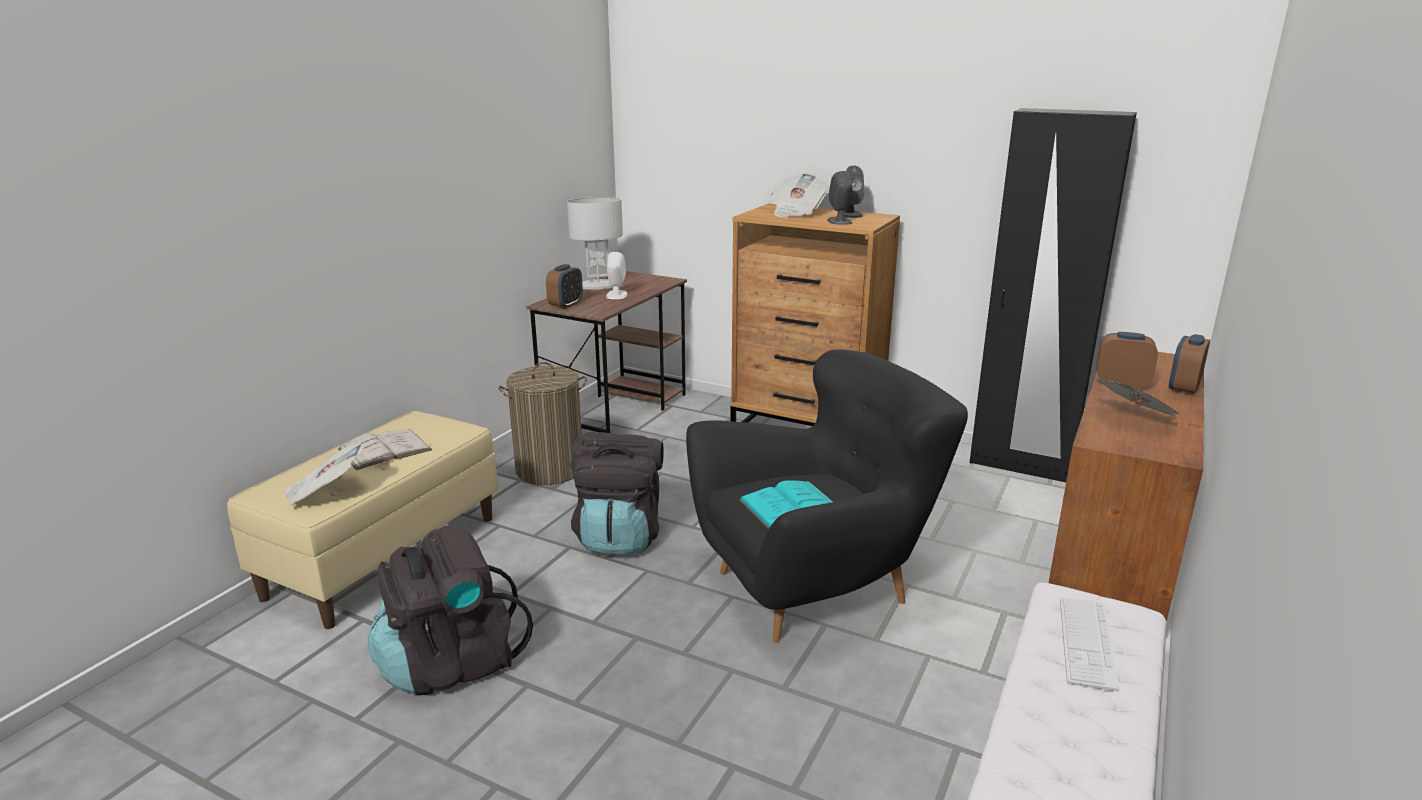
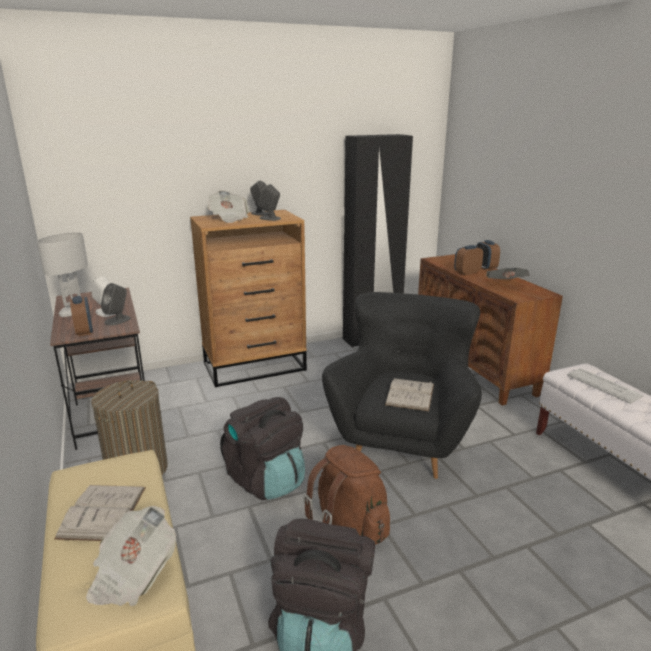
camera: 50 degrees left, 0 degrees up
(608, 304) = (118, 320): none -> grey speaker
(611, 616) = (349, 525): none -> brown backpack
(790, 505) = (410, 394): turquoise book -> white book

